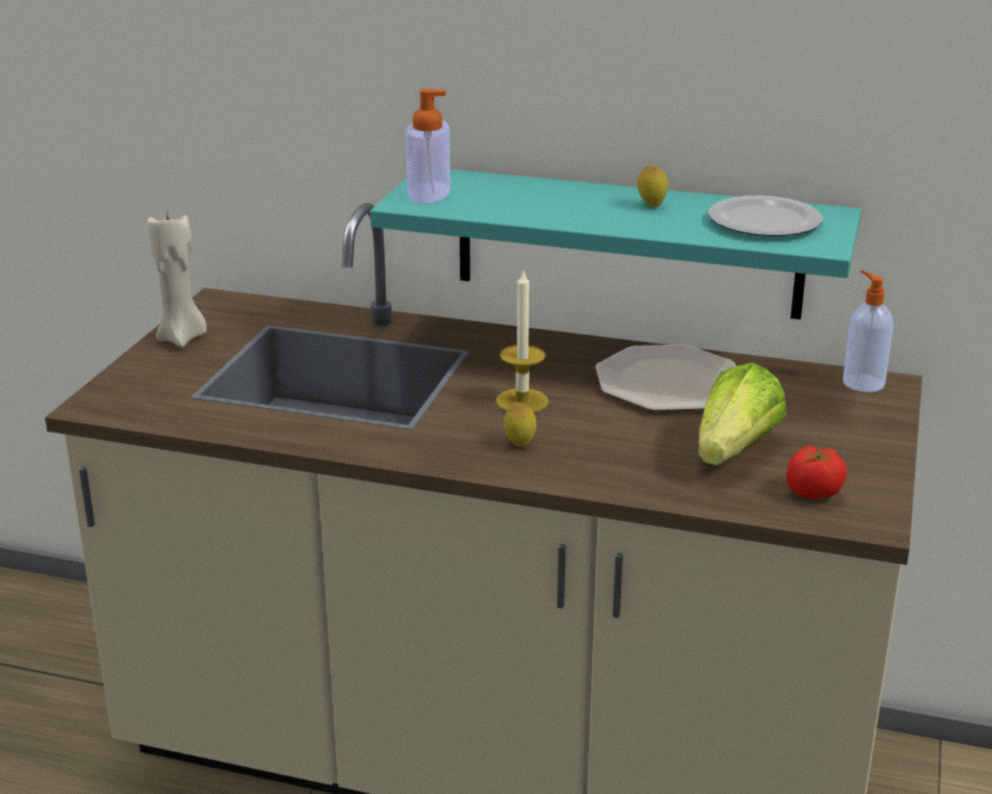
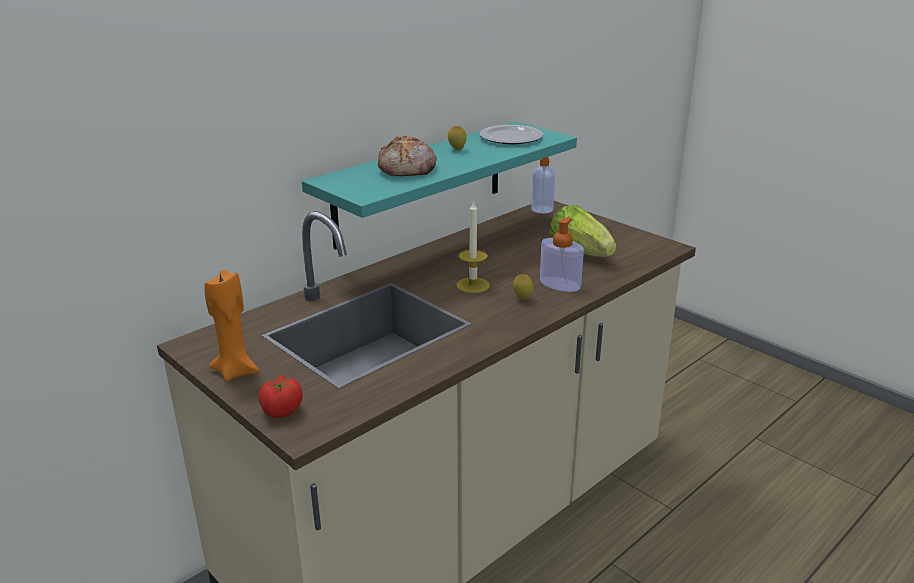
camera: 60 degrees left, 0 degrees up
(183, 338) = (236, 371): beige candle -> orange candle
(429, 193) = (358, 187): soap dispenser -> soap dispenser (560, 284)
(529, 200) = (408, 169): none -> bread
(670, 381) = (492, 245): plate -> none
(813, 493) = (634, 249): tomato -> tomato (282, 411)

